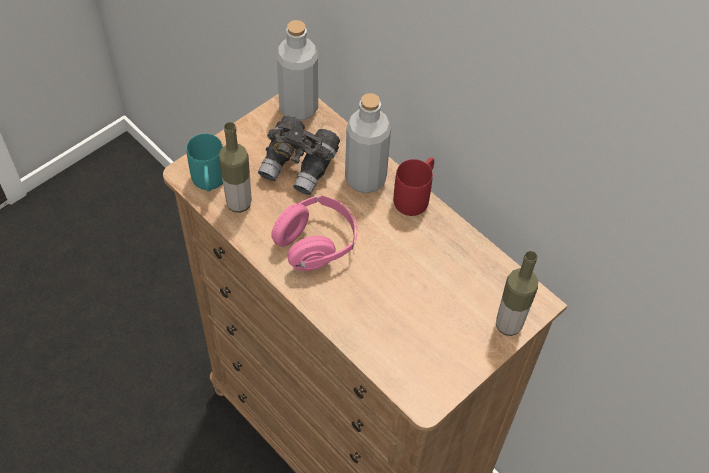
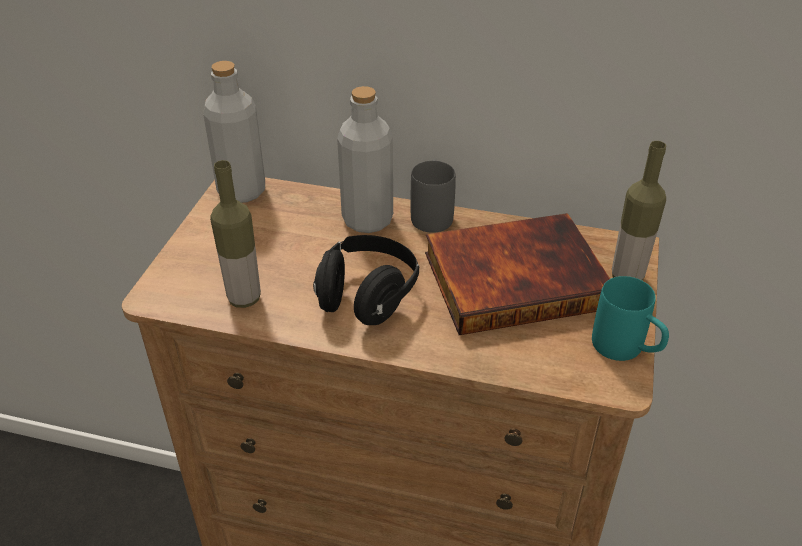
camera: 30 degrees left, 15 degrees down
(209, 183) = (191, 294): turquoise mug -> turquoise mug (626, 350)
(299, 166) = (286, 237): grey binoculars -> none
(316, 244) = (367, 297): pink headphones -> black headphones
(415, 196) = (432, 213): red mug -> grey mug
(428, 282) = (515, 277): none -> book

